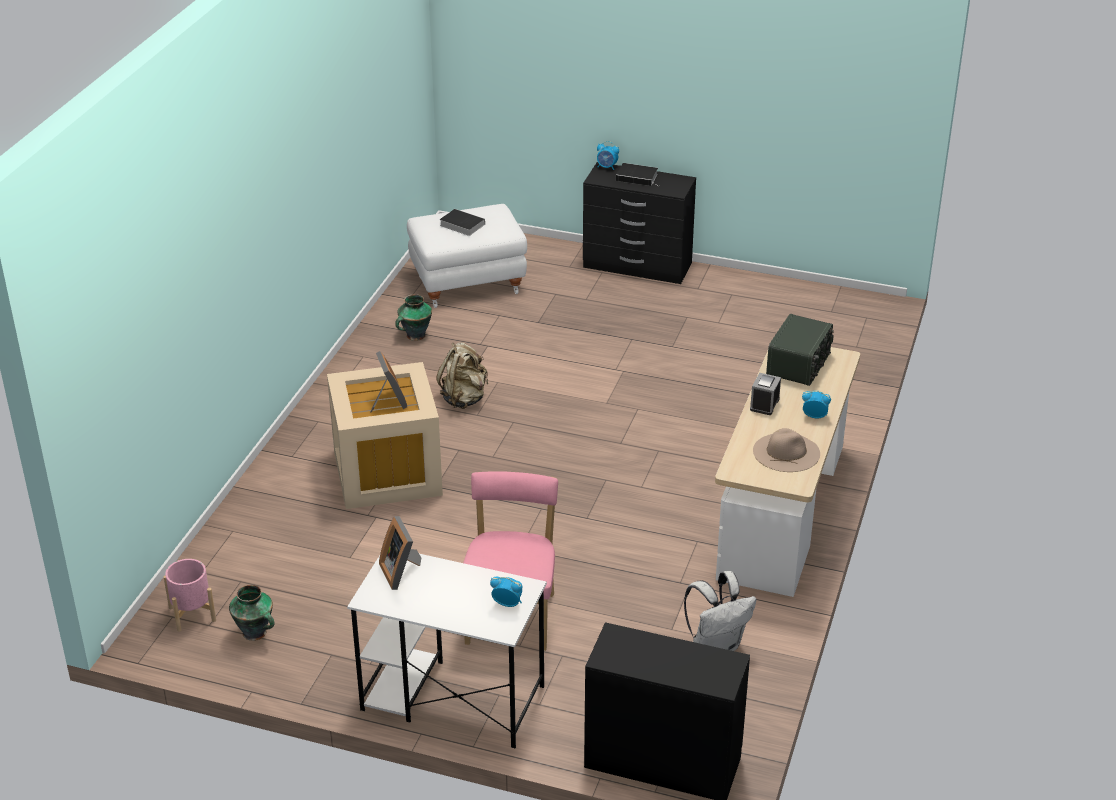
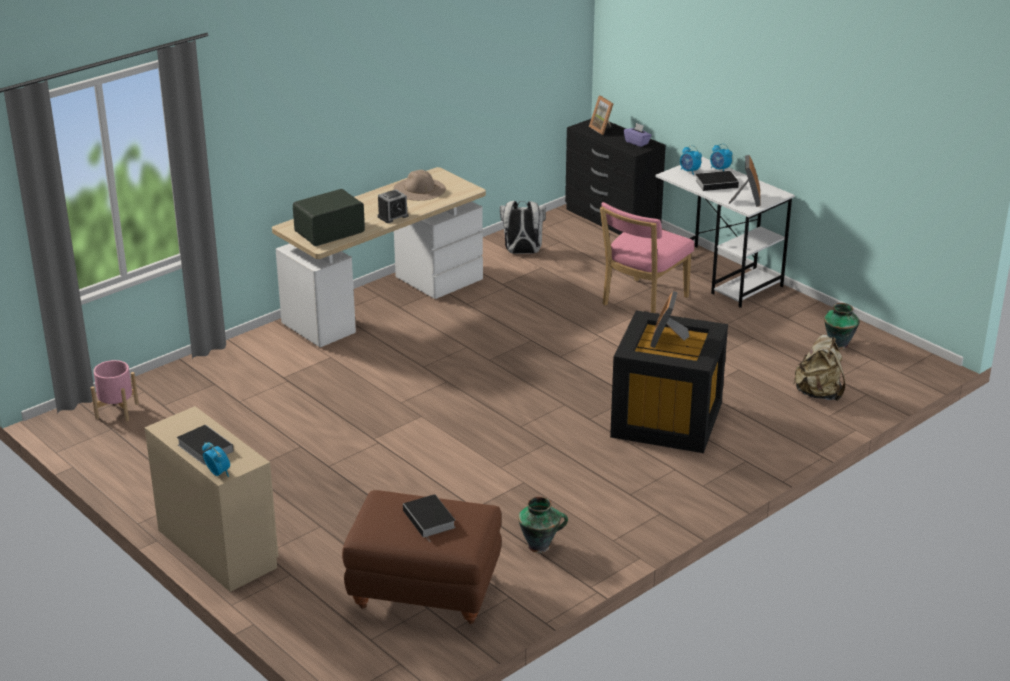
camera: 150 degrees left, 5 degrees down
(192, 614) = (883, 369): pink planter -> pink planter (117, 411)
(385, 472) = (668, 421): beige storage box -> black storage box
(456, 592) = (717, 183): none -> book
(464, 398) = (546, 461): beige backpack -> beige backpack (818, 393)
(468, 283) = (424, 594): white ottoman -> brown ottoman
(626, 654) = (637, 142): none -> purple tissue box
(637, 266) = (218, 547): black dresser -> beige dresser
(697, 669) = (603, 129): none -> picture frame
(814, 416) = (368, 201): alarm clock -> alarm clock (720, 169)

